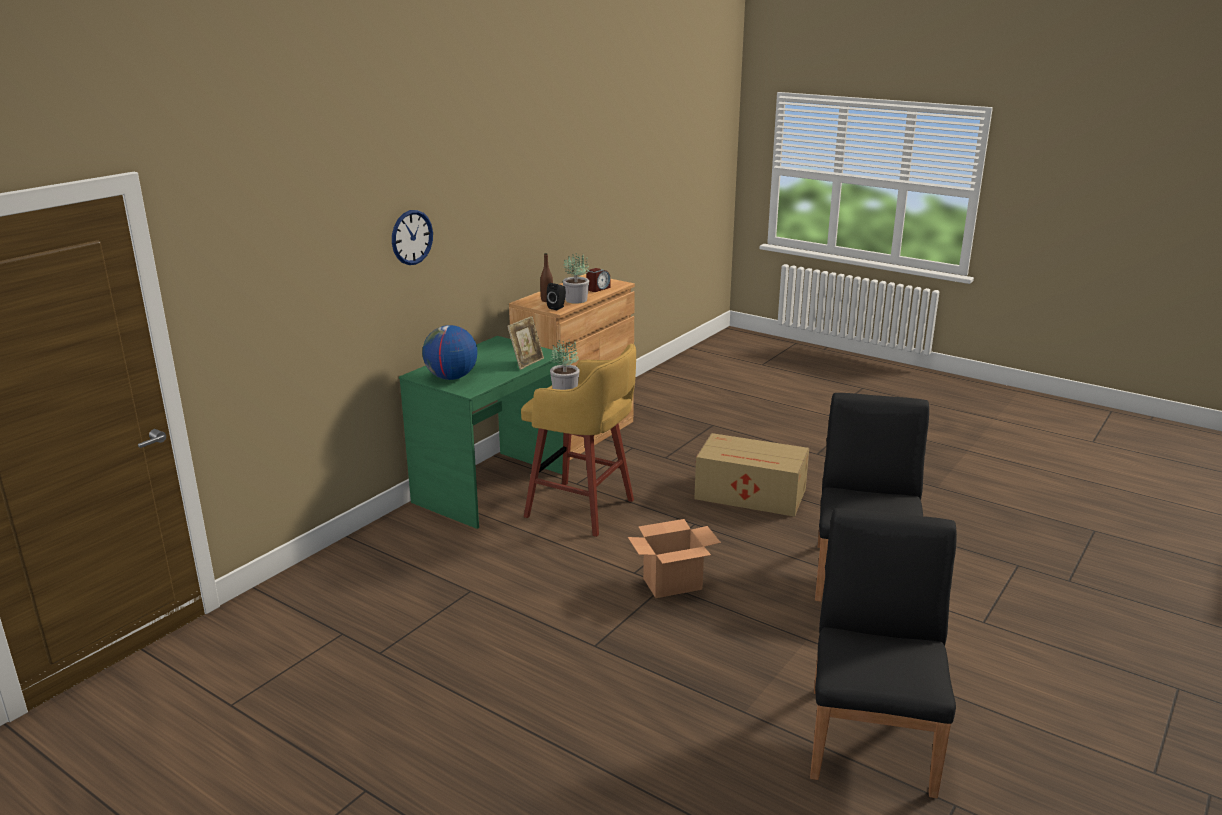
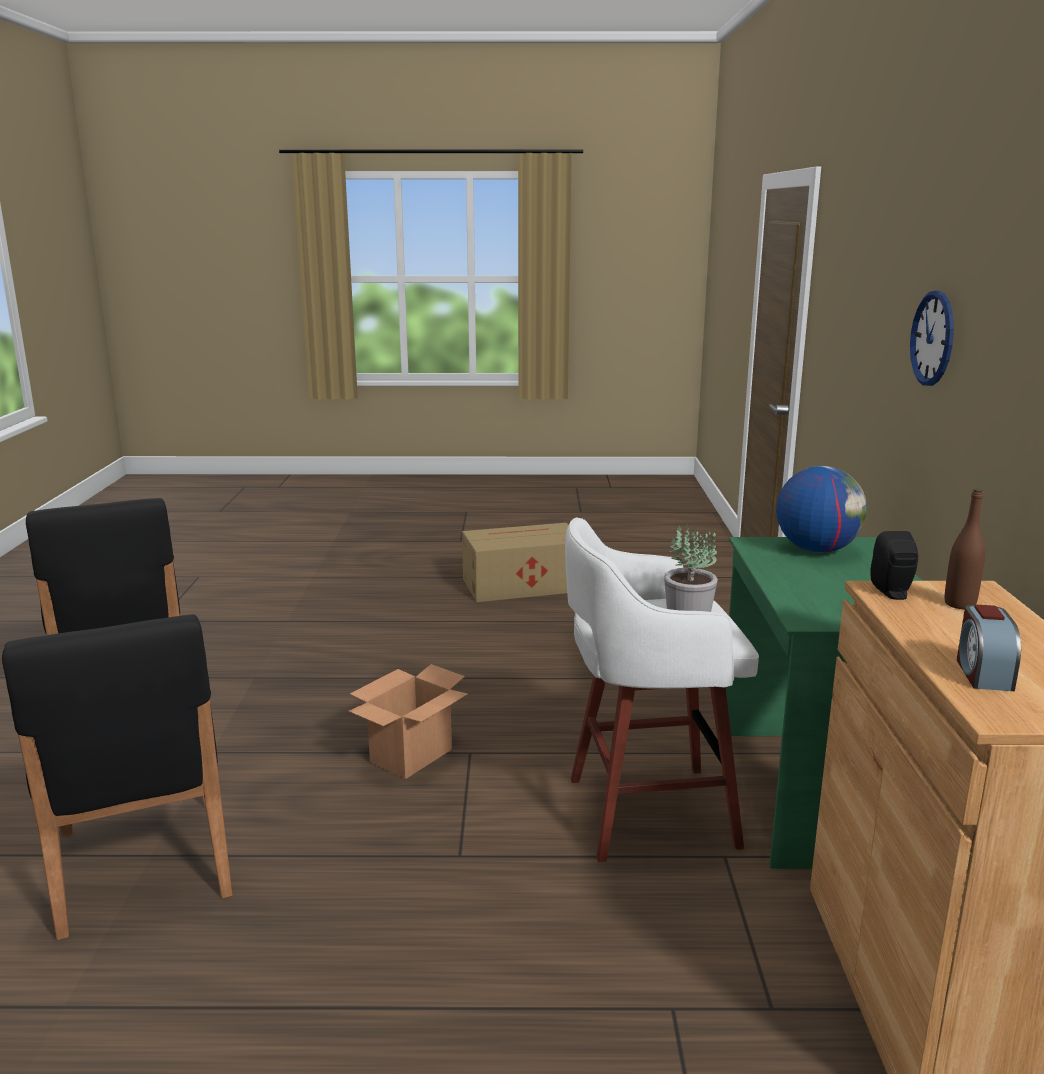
camera: 145 degrees right, 5 degrees down
(526, 362) = (793, 595): picture frame -> none
(576, 300) = (919, 622): potted plant -> none
(583, 509) = (645, 812): yellow stool -> white stool
(752, 494) = (408, 972): cardboard box -> cardboard box (521, 584)

